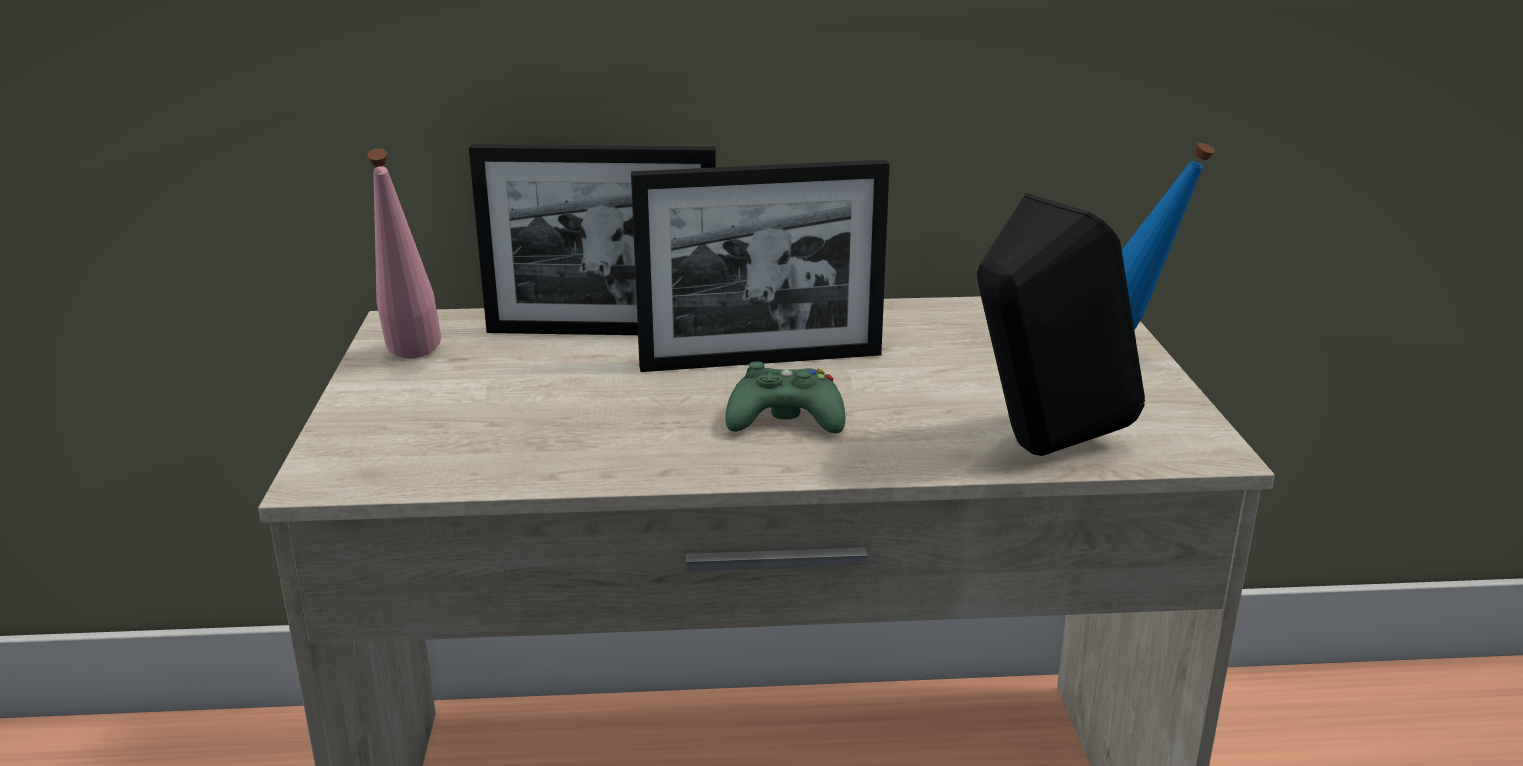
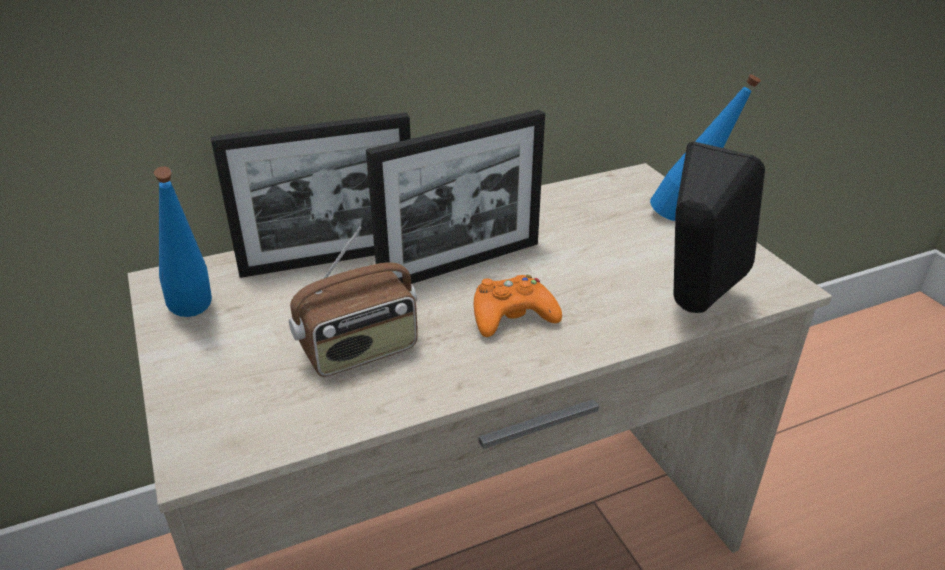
camera: 20 degrees left, 10 degrees up
(411, 361) = (196, 319): pink bottle -> blue bottle
(571, 420) = (360, 351): none -> radio
(785, 419) = (512, 316): green game controller -> orange game controller

